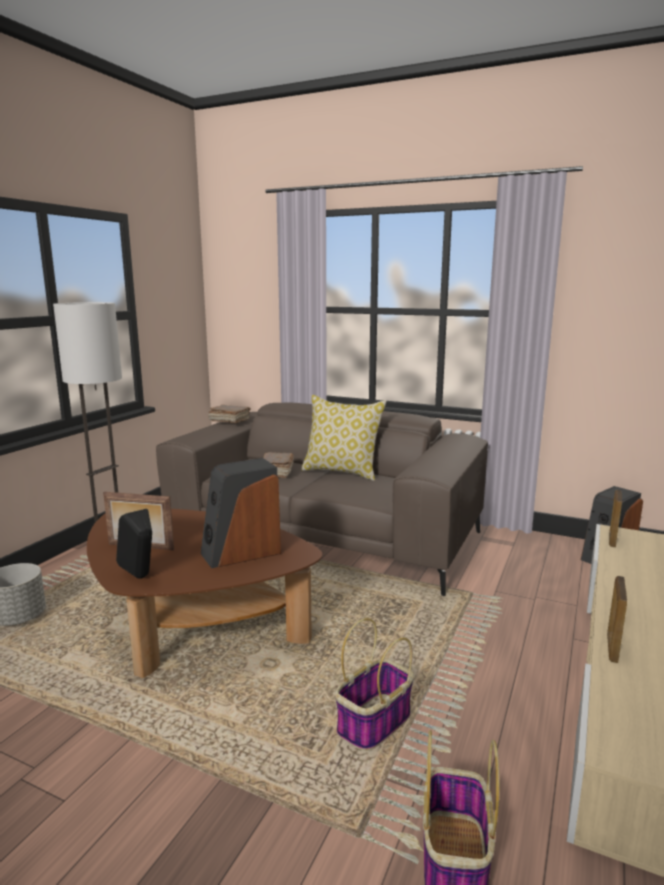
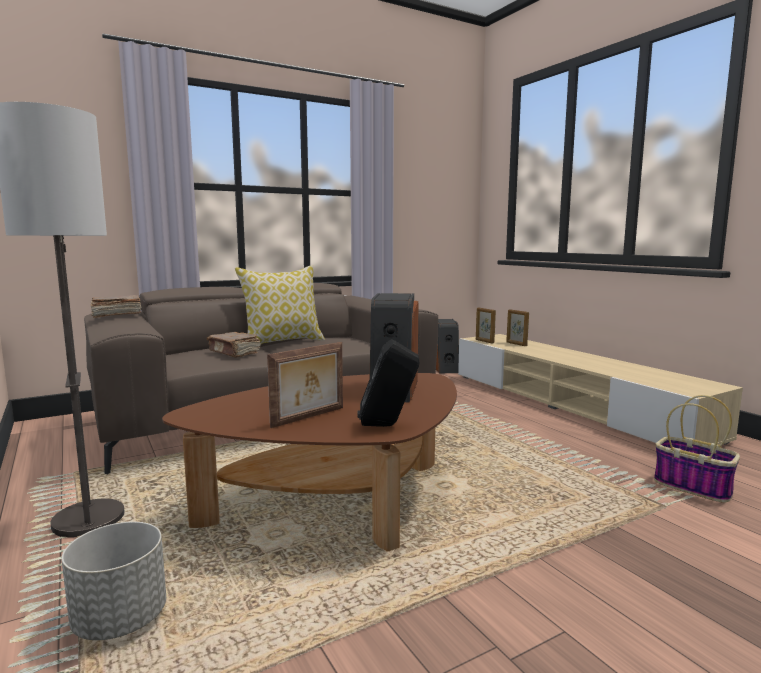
camera: 55 degrees left, 5 degrees down
(374, 724) = (556, 472): basket -> none
(612, 648) = (600, 370): picture frame -> picture frame (516, 344)

